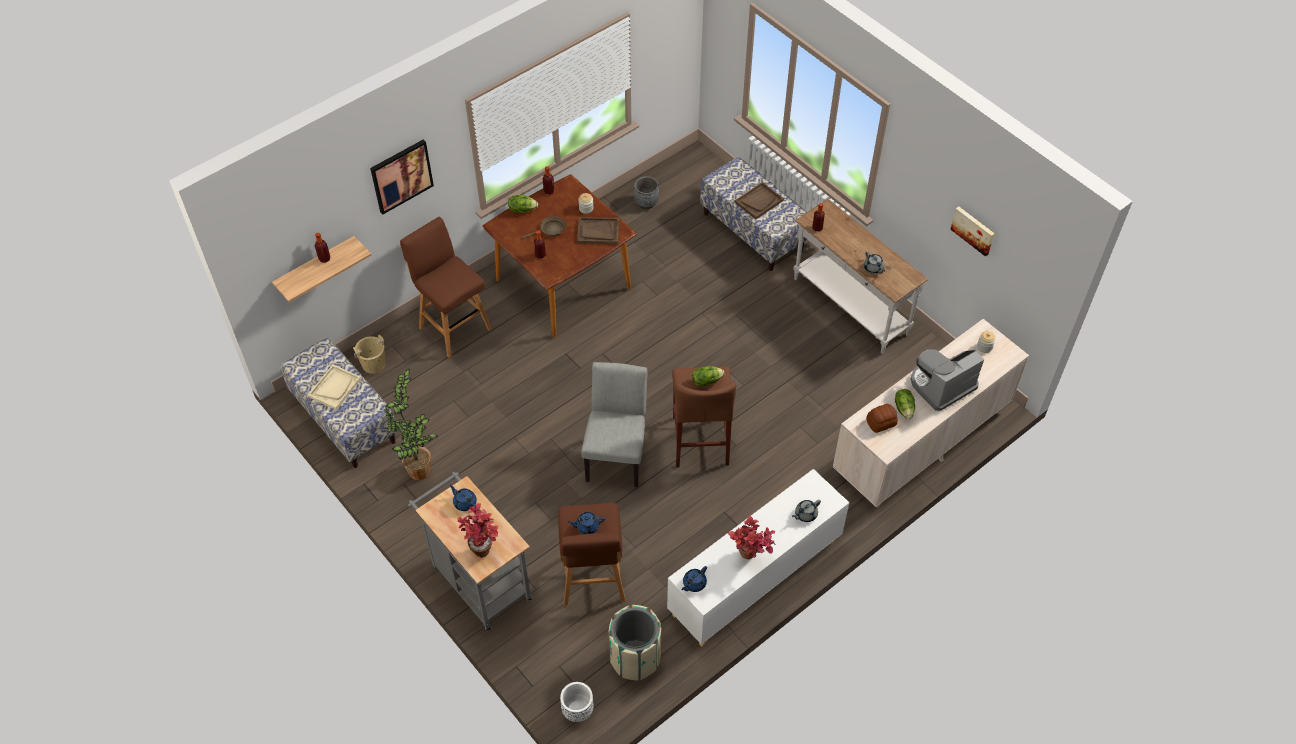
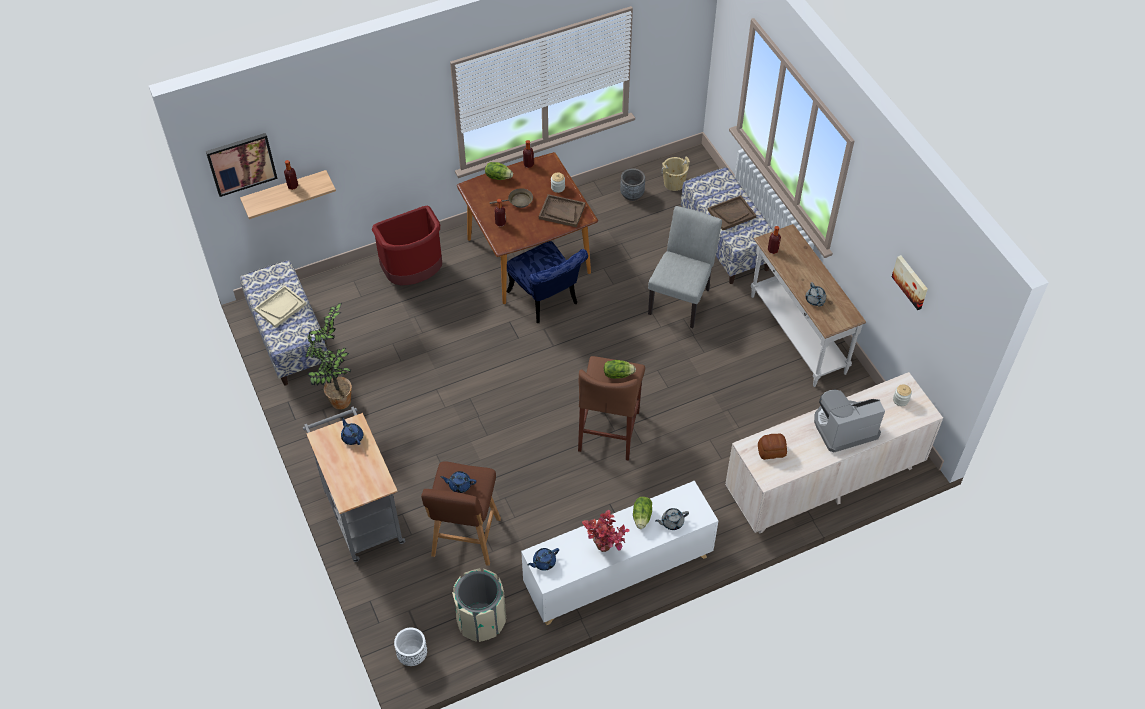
camera: 15 degrees right, 0 degrees up
(374, 364) = (331, 294): beige bucket -> beige bucket (674, 183)
(401, 176) = (378, 122): picture -> picture (241, 163)
(453, 327) = (414, 275): brown stool -> red trash can
(482, 546) = (355, 480): potted plant -> none
(596, 325) = (546, 301): none -> blue chair
(617, 454) = (526, 426): grey chair -> grey chair (681, 297)
(904, 409) = (799, 442): lettuce -> lettuce (642, 516)

